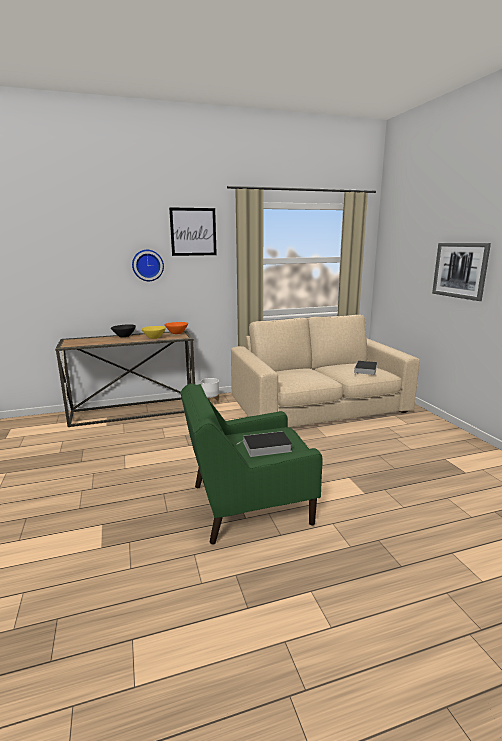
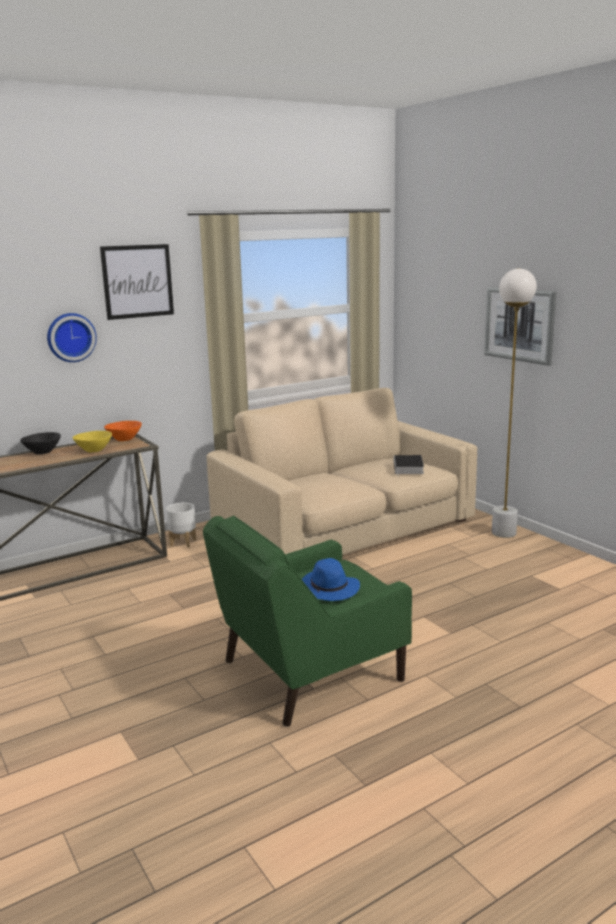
camera: 15 degrees left, 0 degrees up
(265, 447) = (330, 590): book -> blue hat
(433, 424) = (504, 533): none -> white floor lamp

